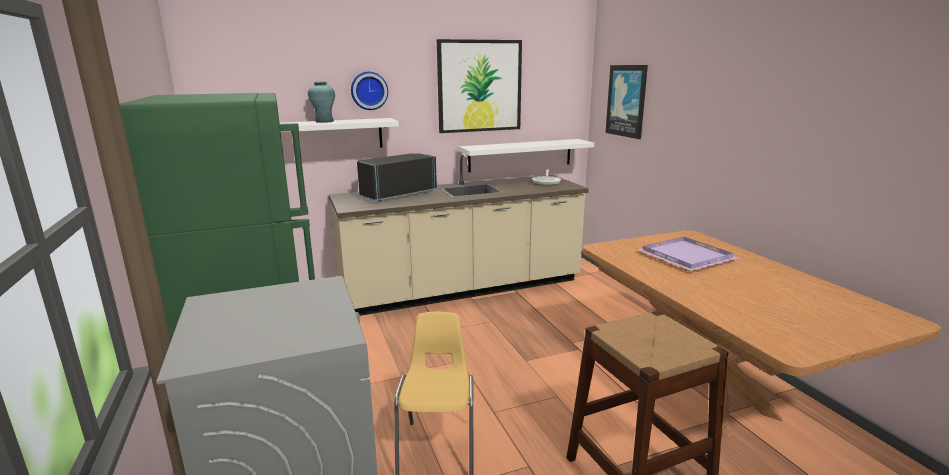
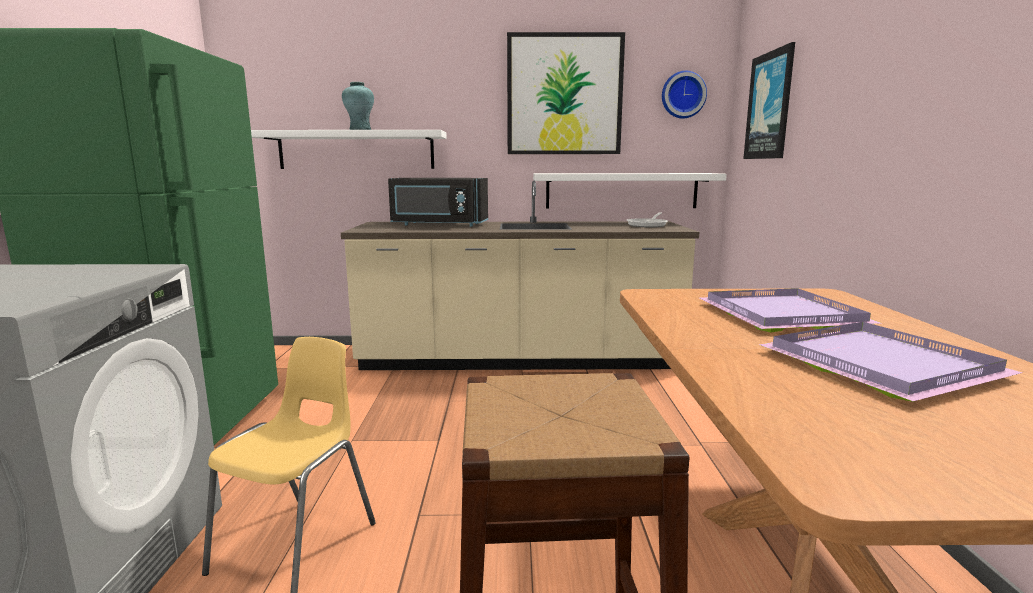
camera: 20 degrees right, 5 degrees down
(369, 90) = (420, 97): wall clock -> wall clock (683, 95)
(397, 194) = (438, 225): black microwave -> black microwave turned 150 degrees counterclockwise
(755, 285) = (878, 363): none -> purple tray

